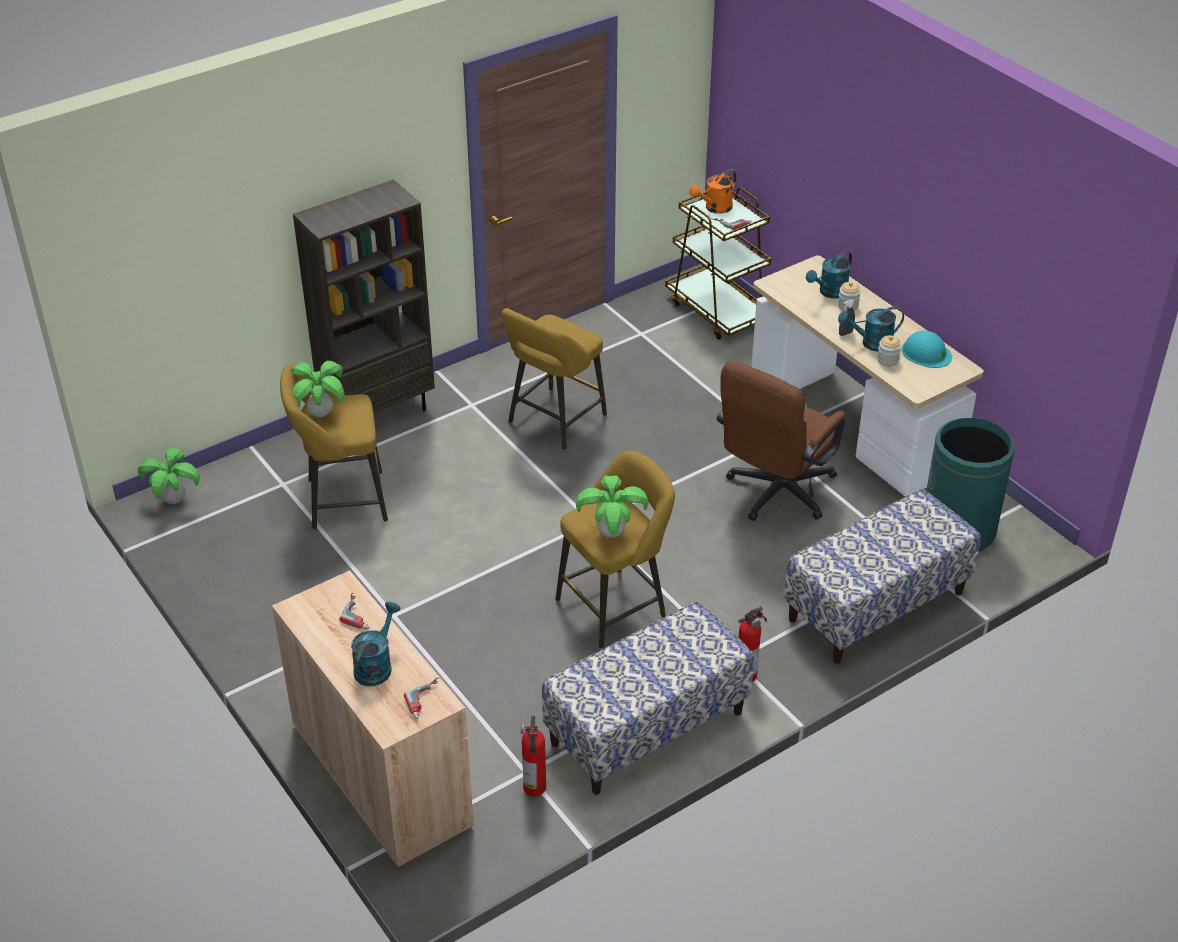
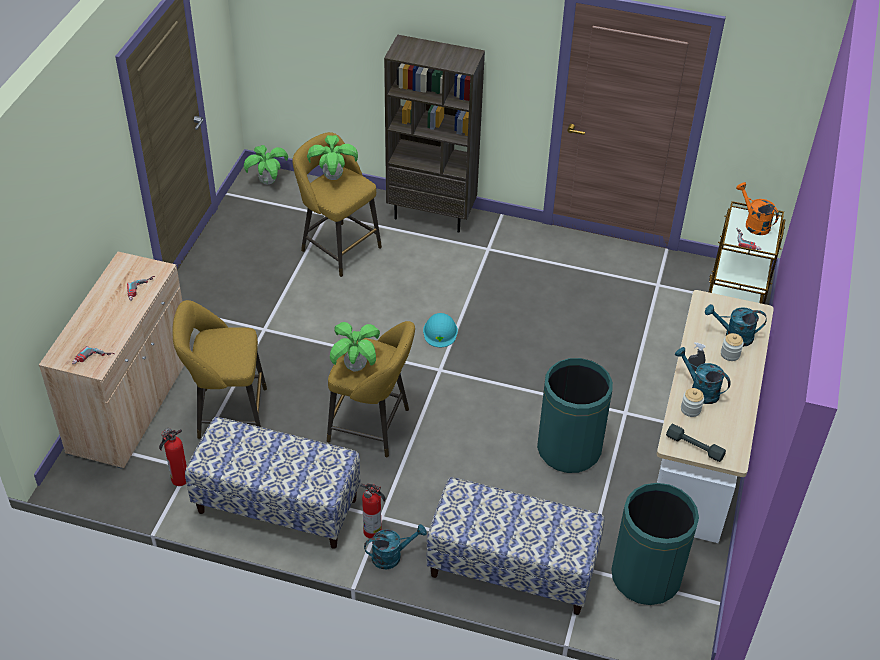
camera: 50 degrees right, 5 degrees up
(376, 665) = (104, 322): turquoise watering can -> turquoise watering can (392, 556)
(554, 422) = (516, 295): yellow stool -> yellow stool (227, 413)
(714, 208) = (753, 223): orange watering can -> orange watering can turned 45 degrees clockwise
(775, 495) = (568, 449): brown office chair -> green trash can
(926, 353) = (726, 427): turquoise hard hat -> turquoise hard hat (440, 331)
(930, 380) = (694, 446): none -> grey dumbbell

